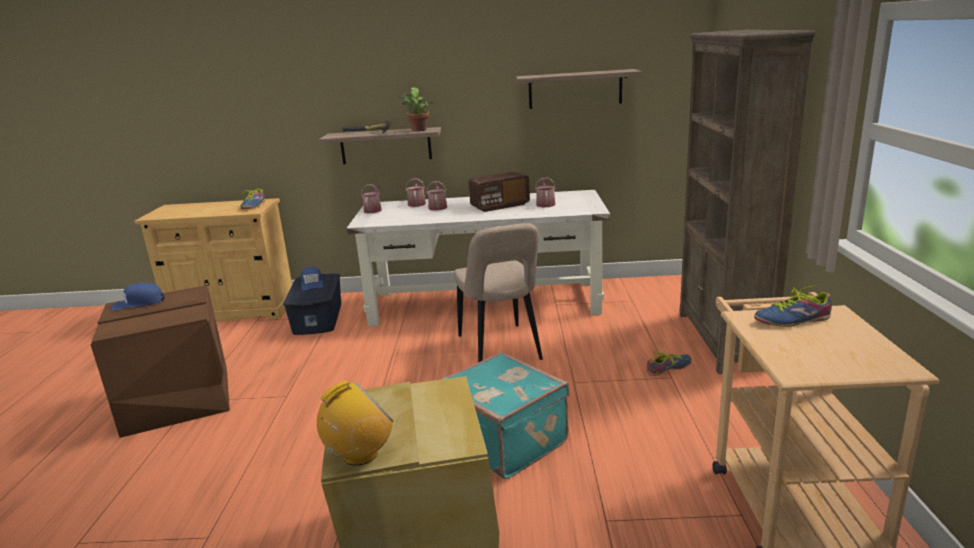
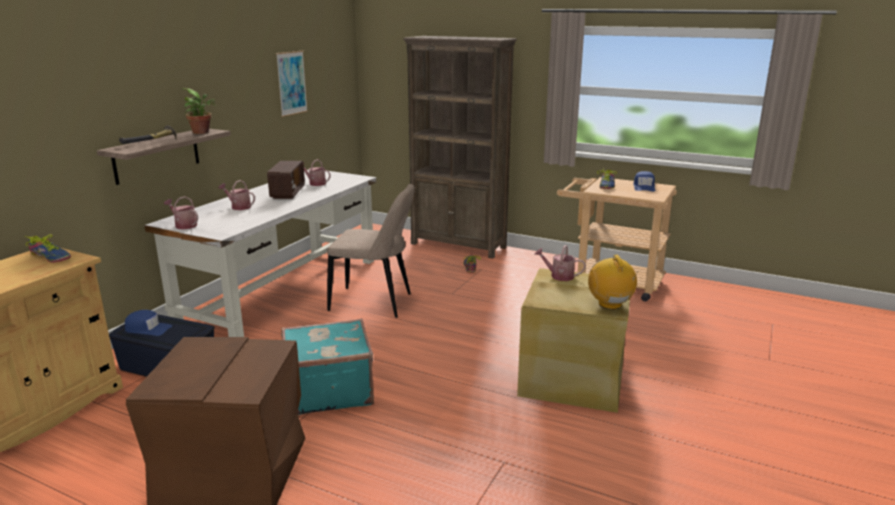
camera: 65 degrees left, 0 degrees up
(138, 303) = (177, 374): blue cap -> blue cap (644, 187)
(416, 203) = (206, 210): watering can -> watering can (559, 276)
(506, 439) = (494, 329): turquoise suitcase -> turquoise suitcase (328, 390)
(575, 89) = (291, 83): shelf -> picture

